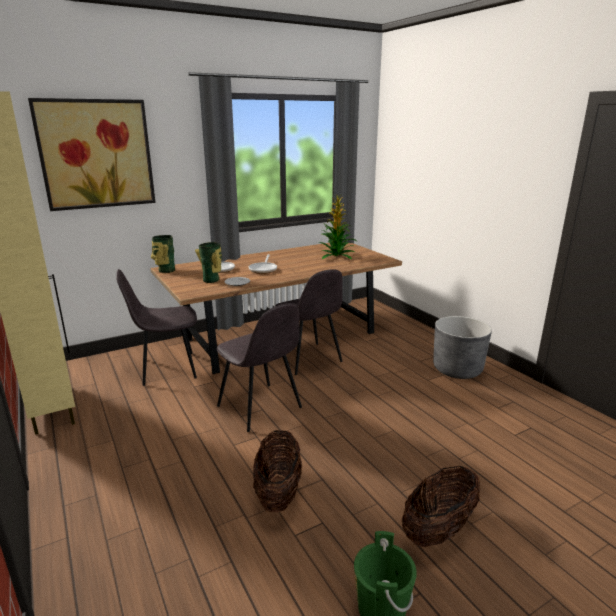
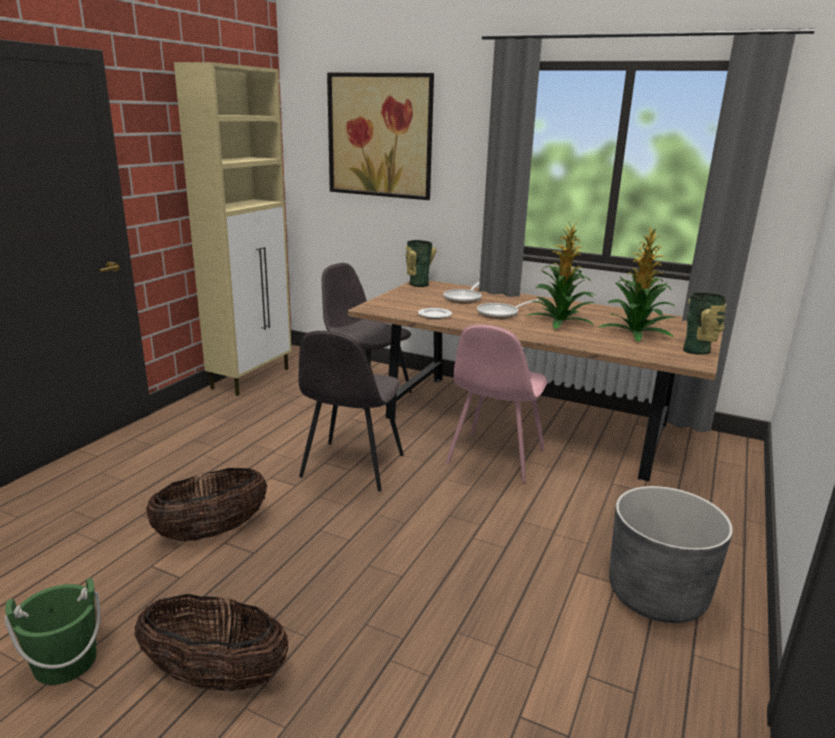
camera: 55 degrees right, 0 degrees up
(212, 280) = (424, 304): vase -> vase (698, 350)
(297, 262) = (560, 321): none -> potted plant
(308, 359) = (494, 458): grey chair -> pink chair

